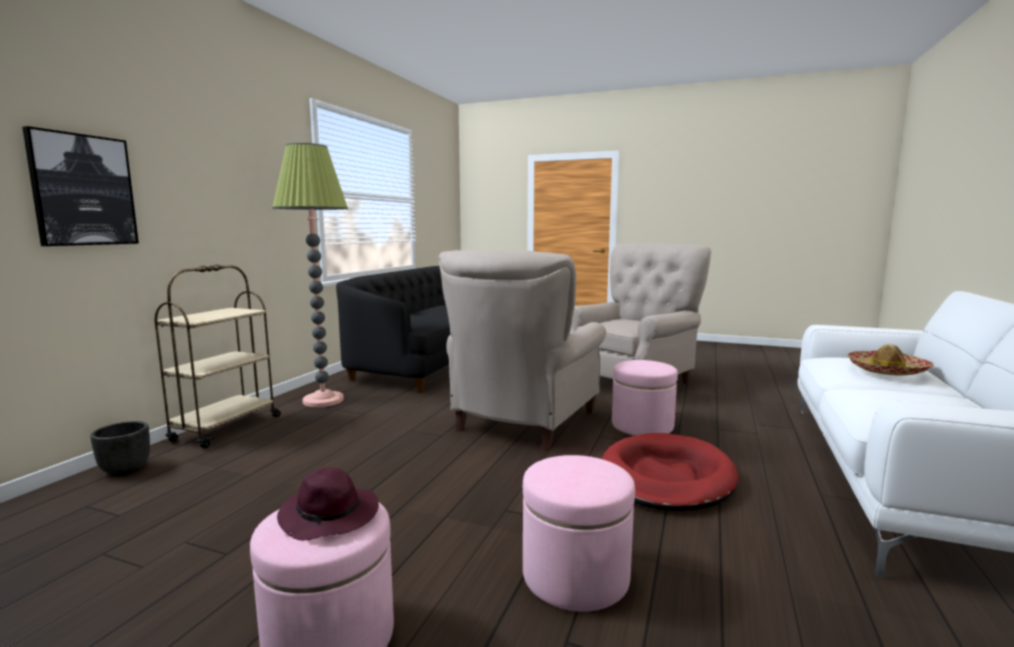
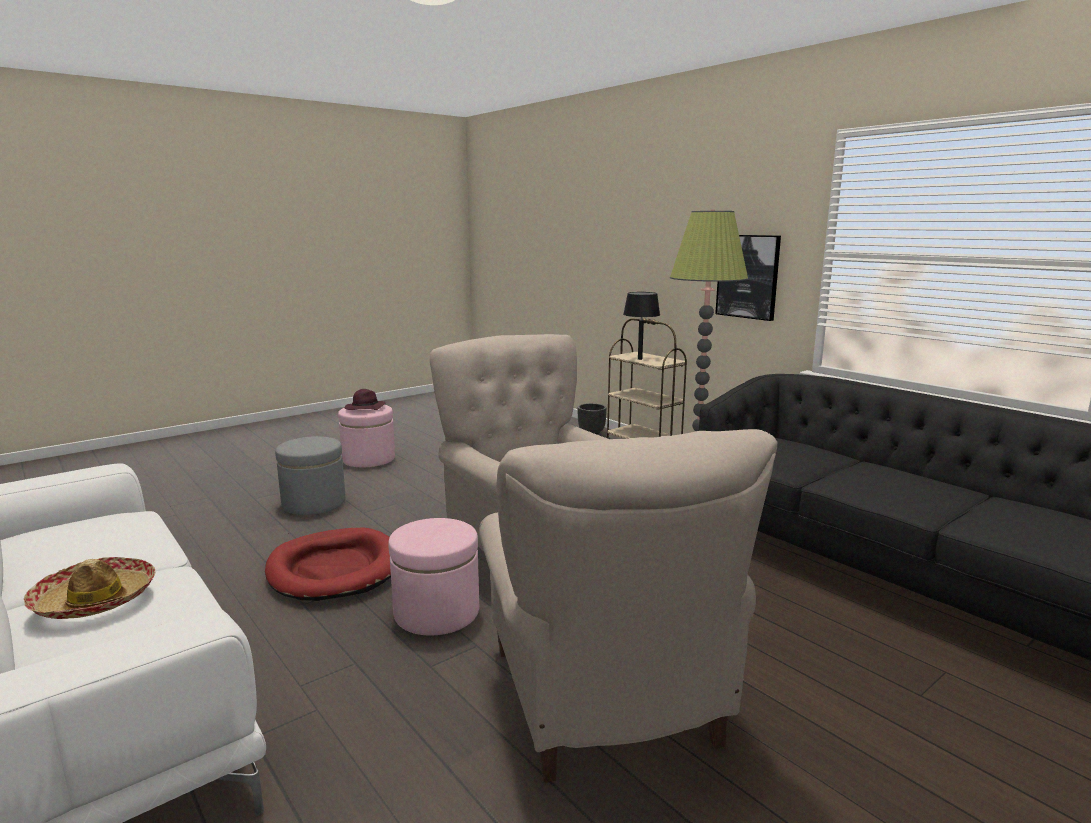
camera: 120 degrees right, 5 degrees up
(83, 190) = (621, 259): picture -> picture (748, 276)
(220, 315) = (639, 359): none -> black table lamp
(575, 575) = (314, 503): pink ottoman -> grey ottoman

